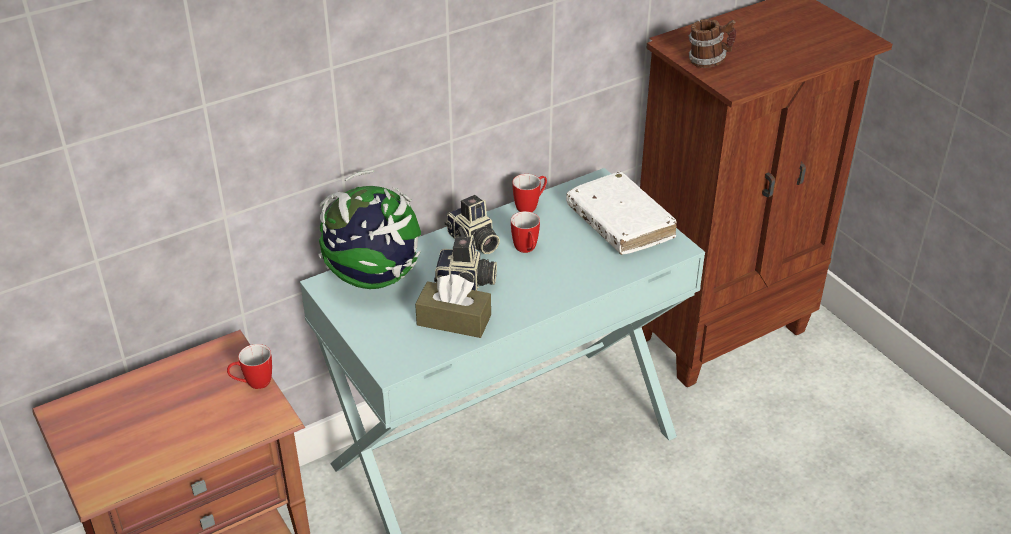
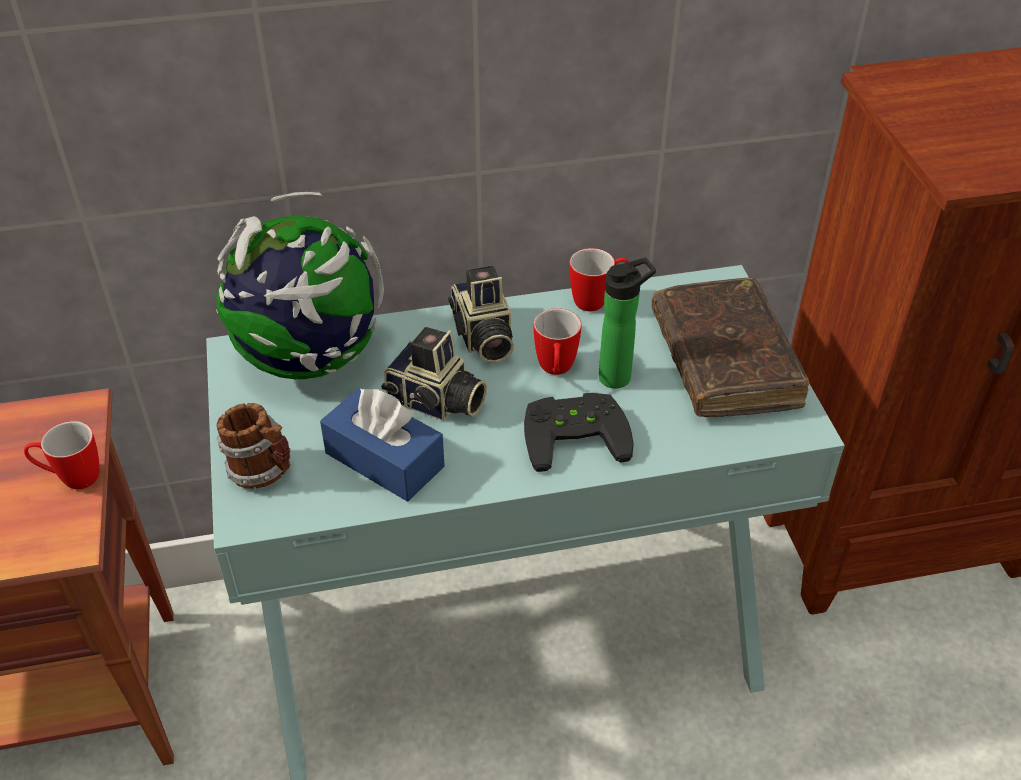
camera: 20 degrees right, 5 degrees up
(454, 320) = (384, 460): brown tissue box -> blue tissue box
(555, 280) = (574, 433): none -> black game controller
(565, 244) = (619, 376): none -> bottle
(620, 223) = (724, 361): white book -> brown book
(708, 61) = (936, 123): mug -> mug (263, 472)

